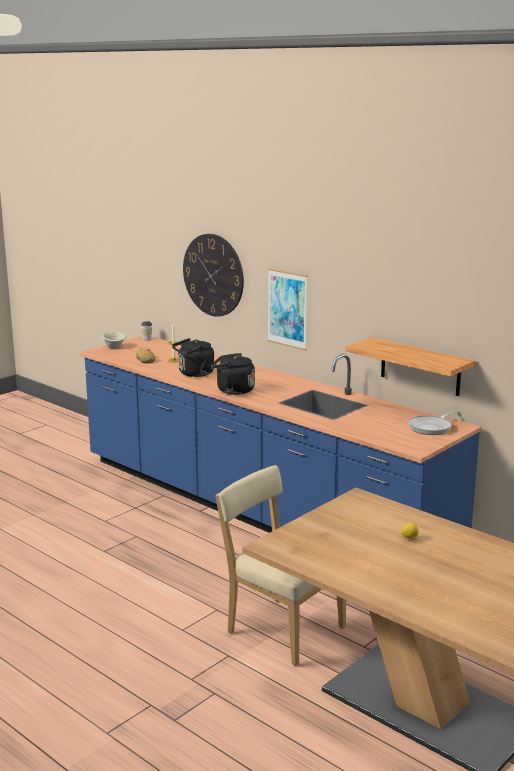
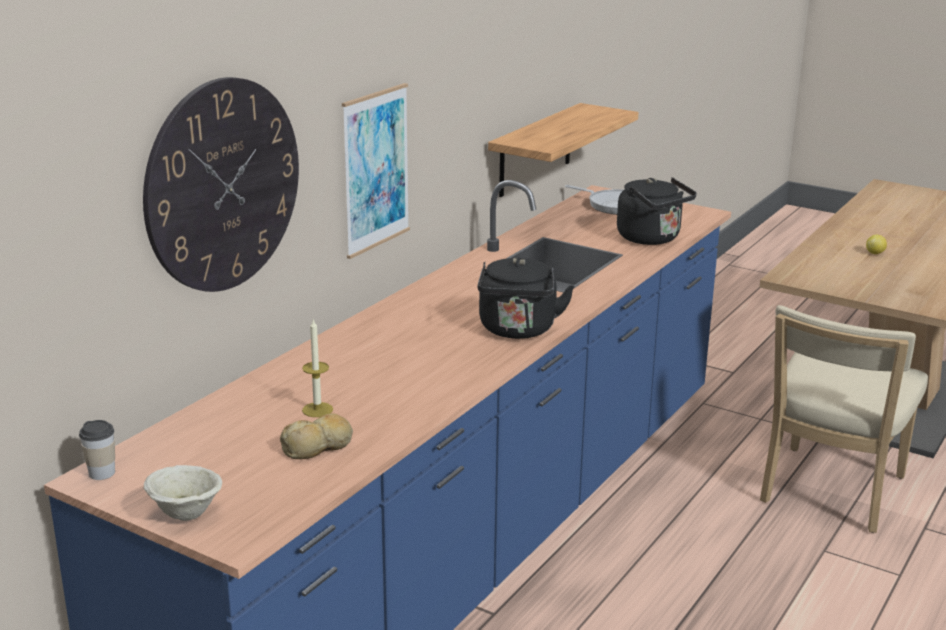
camera: 100 degrees left, 5 degrees up
(194, 374) = (420, 376): black kettle -> black kettle (652, 239)

